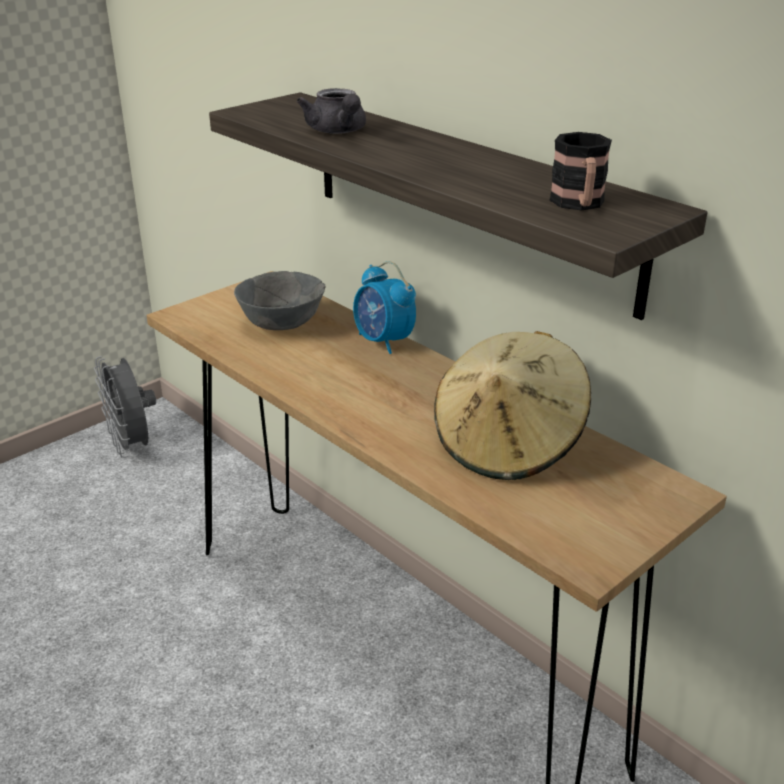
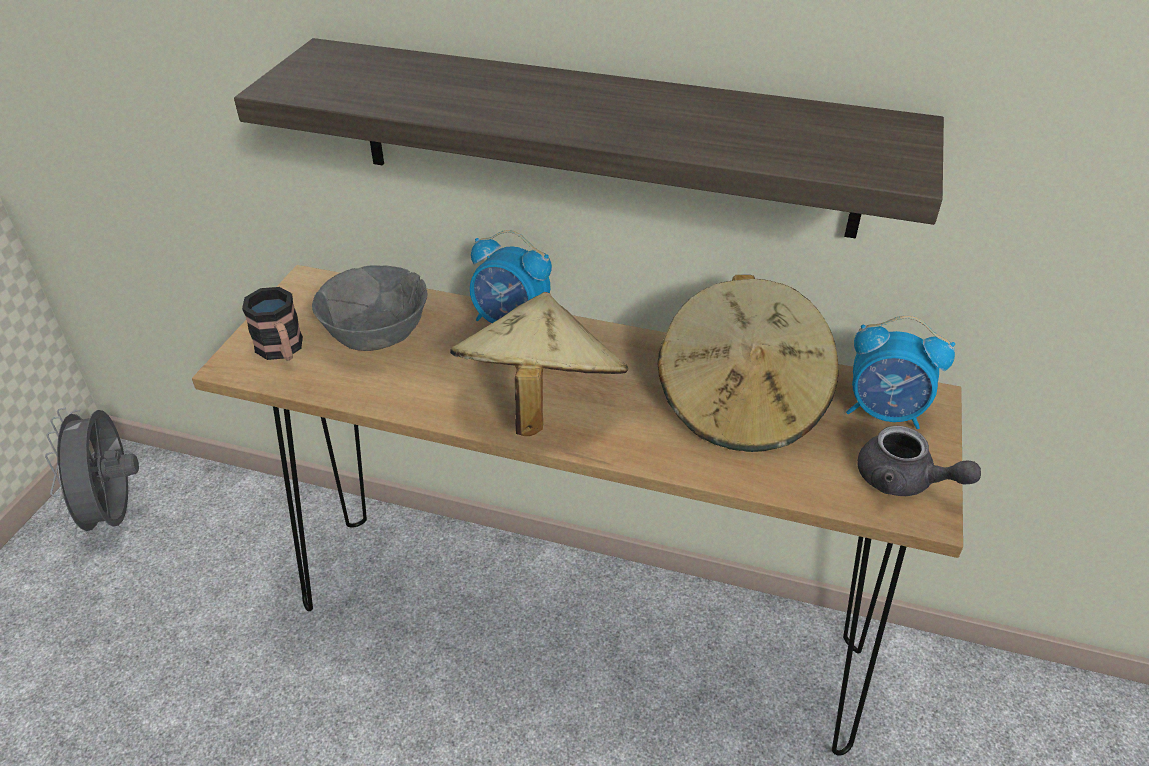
camera: 30 degrees left, 10 degrees up
(132, 446) = (116, 514): grey fan -> grey fan turned 45 degrees clockwise
(338, 131) = (444, 94): grey teapot -> grey teapot (903, 481)
(352, 394) = (538, 402): none -> beige hat
(579, 205) = (830, 141): mug -> mug (282, 350)
(629, 489) = (885, 412): none -> alarm clock

